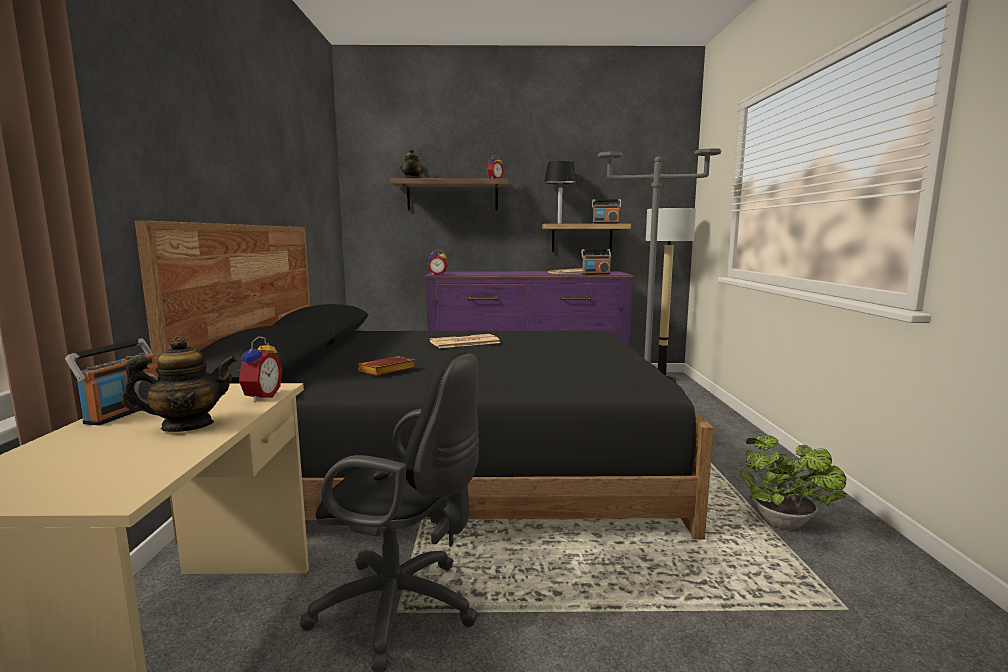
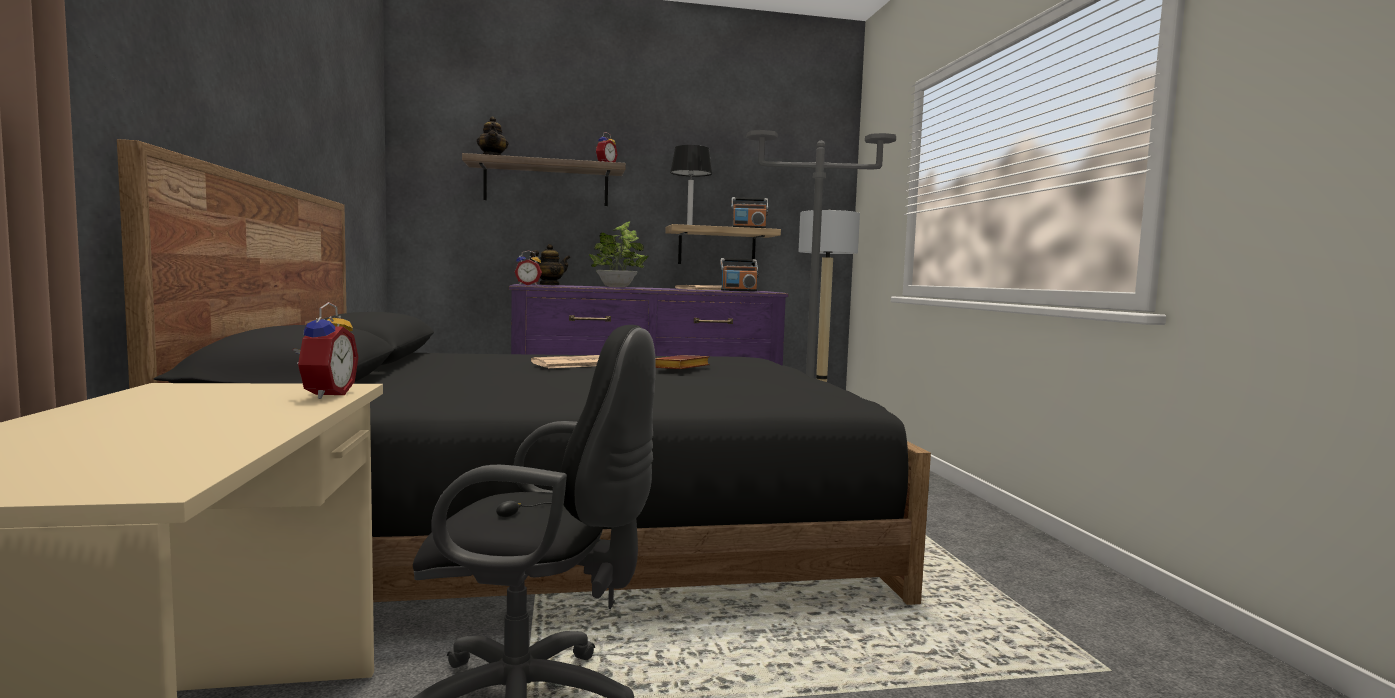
camera: 10 degrees left, 5 degrees down
(124, 412) = (105, 407): radio -> none
(187, 426) = (224, 419): teapot -> teapot (549, 285)
(386, 371) = (485, 389): brown book -> brown book (680, 368)
(786, 524) = (1012, 583): potted plant -> potted plant (618, 287)

